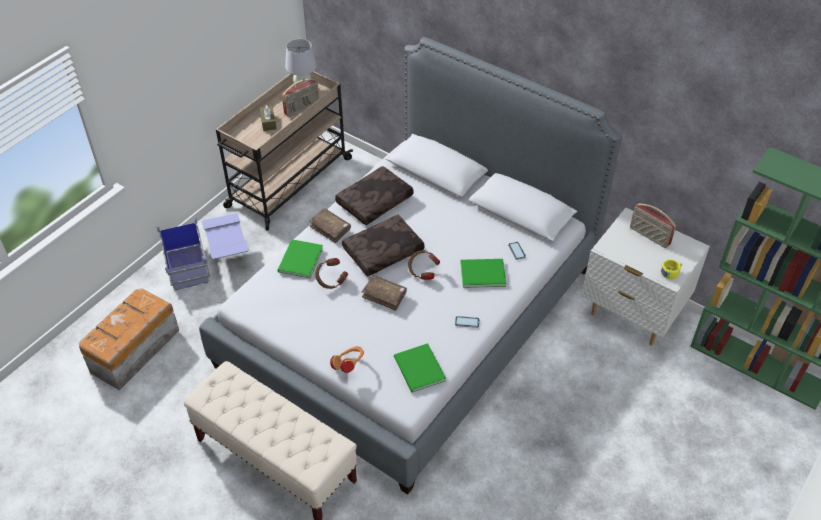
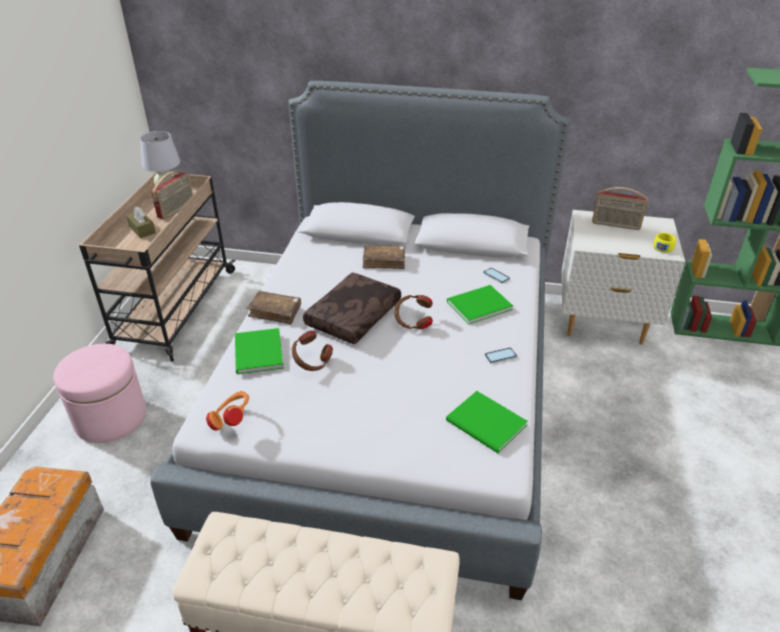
camera: 25 degrees left, 10 degrees down
(208, 263) = (110, 418): blue storage box -> pink ottoman
(349, 365) = (397, 450): orange headphones -> orange headphones (232, 420)
(375, 202) = (311, 274): brown pillow -> none
(384, 295) = (386, 359): brown book -> brown book (384, 261)

